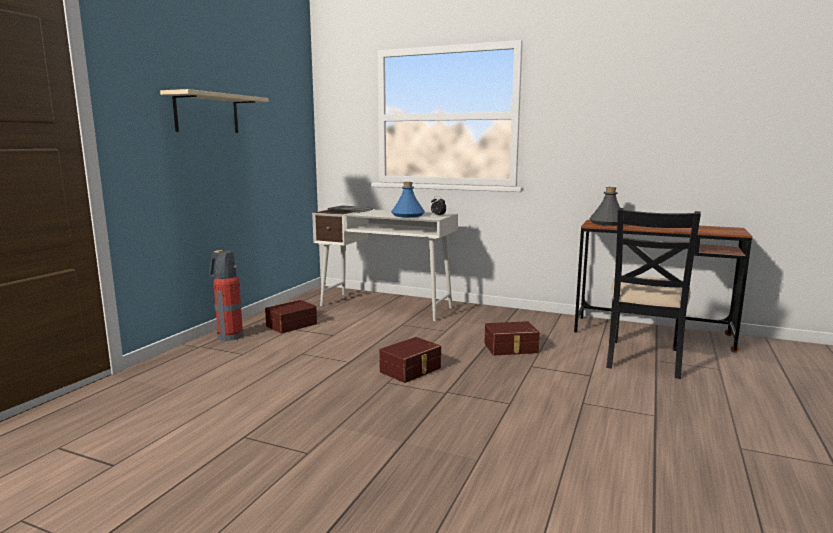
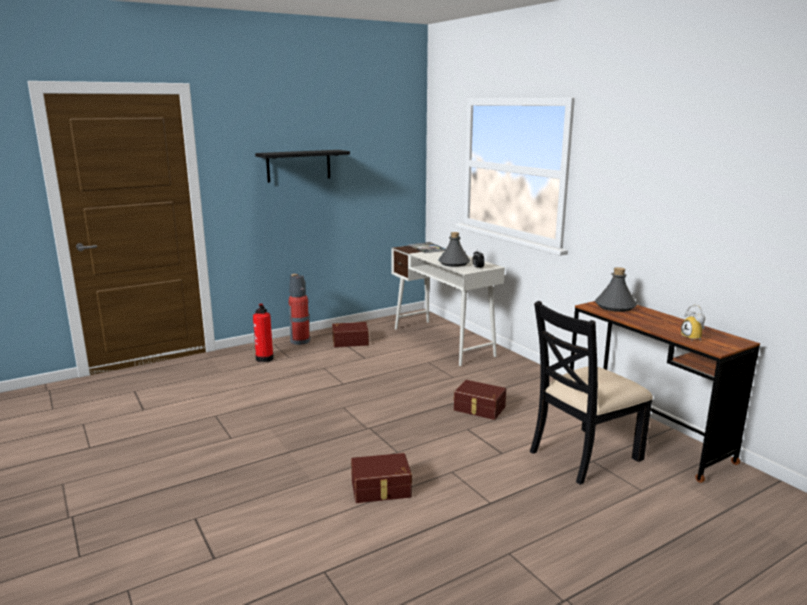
camera: 35 degrees right, 5 degrees up
(207, 113) = (298, 165): beige shelf -> black shelf
(212, 361) = (265, 358): none -> fire extinguisher
(408, 215) = (454, 263): blue bottle -> grey bottle
(411, 370) = (373, 403): brown storage box -> brown storage box (381, 489)
(708, 230) = (694, 338): none -> alarm clock

